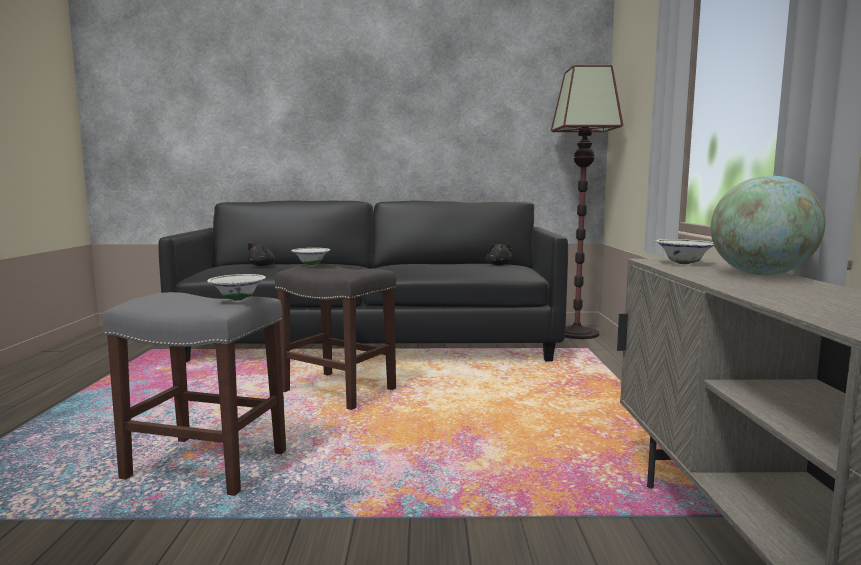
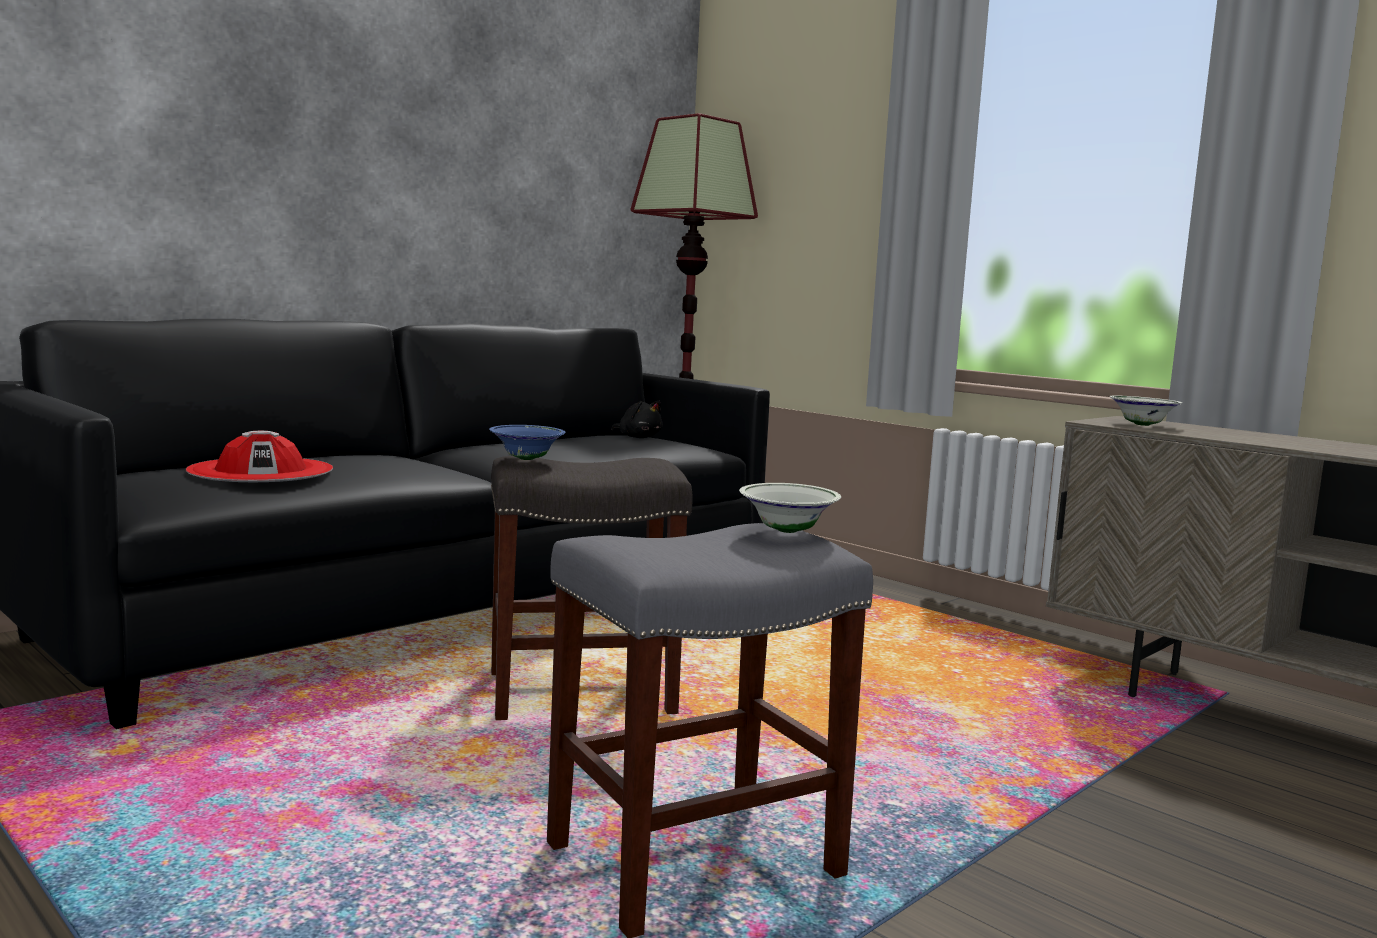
camera: 45 degrees left, 0 degrees up
(262, 266) = (261, 471): black plush toy -> red hat
(311, 264) = (526, 459): white bowl -> blue bowl
(761, 274) = (1249, 433): globe -> none

